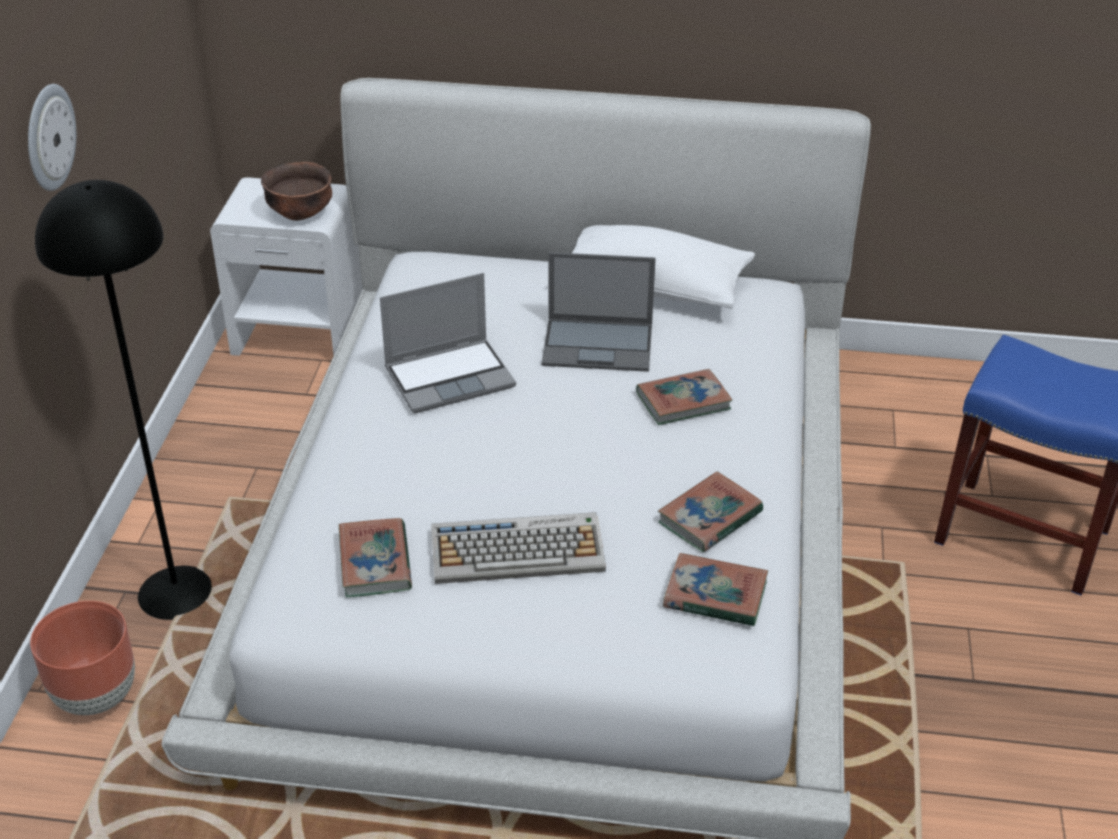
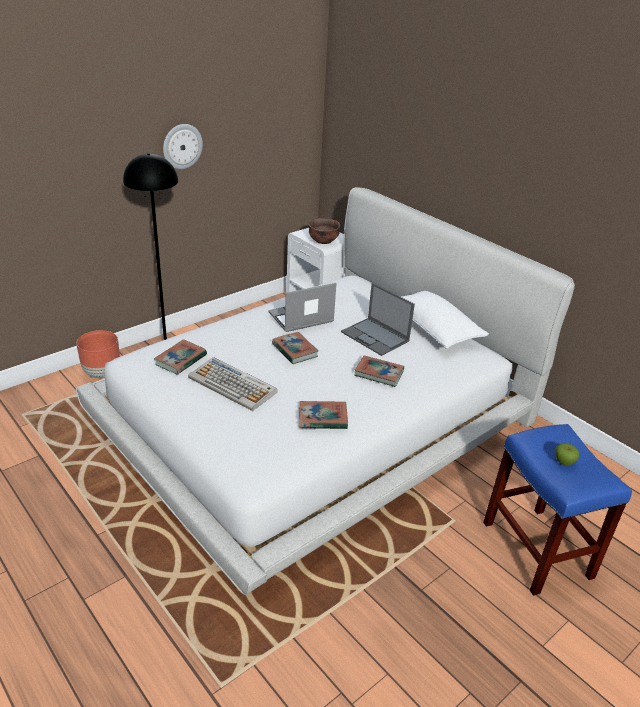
camera: 40 degrees right, 5 degrees down
(450, 377) = (300, 318): laptop -> laptop turned 135 degrees clockwise
(715, 595) = (280, 446): book -> book (295, 350)
(1066, 389) = (563, 462): none -> apple

